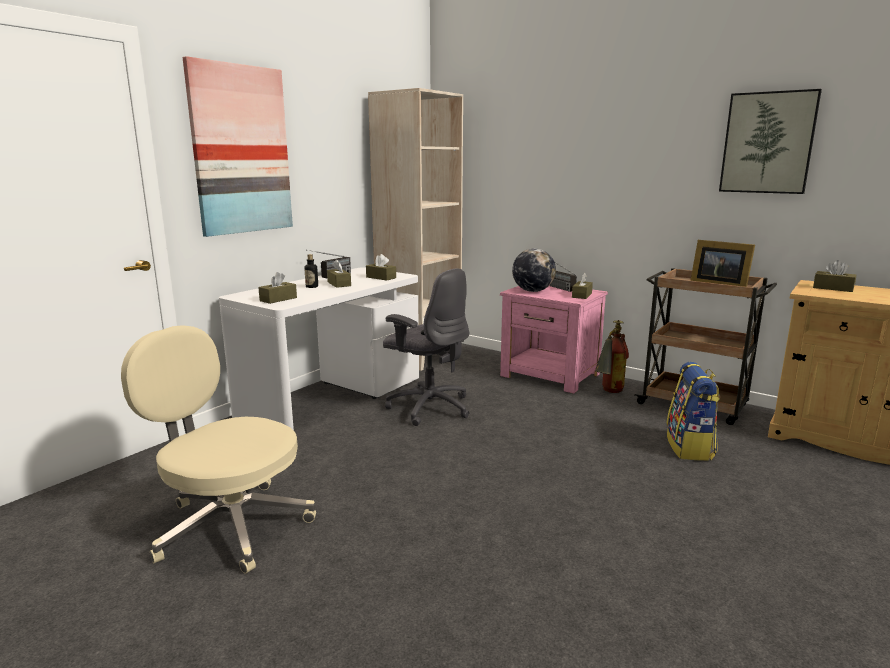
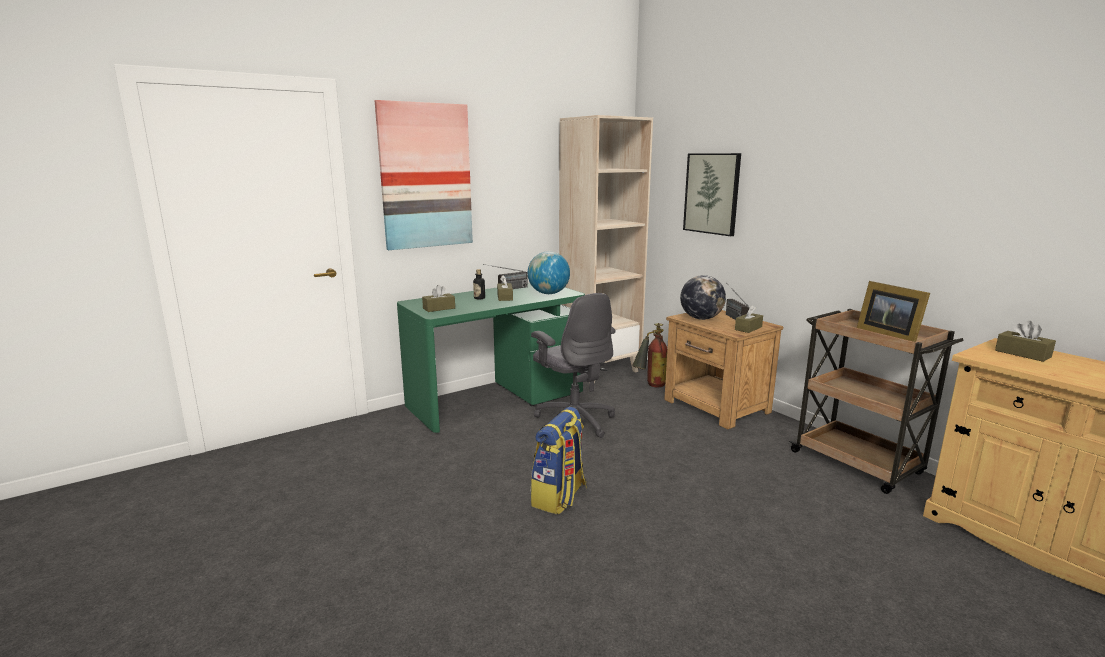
camera: 20 degrees right, 0 degrees up
(231, 525) = (345, 499): beige office chair -> none
(332, 397) = (496, 399): white desk -> green desk
(381, 277) = (548, 293): brown tissue box -> globe
(550, 376) = (716, 407): pink nightstand -> brown nightstand
(608, 392) = (767, 434): fire extinguisher -> fire extinguisher (650, 386)
(690, 448) = (815, 510): backpack -> backpack (559, 497)
(768, 143) = (964, 175): picture -> picture (712, 193)

